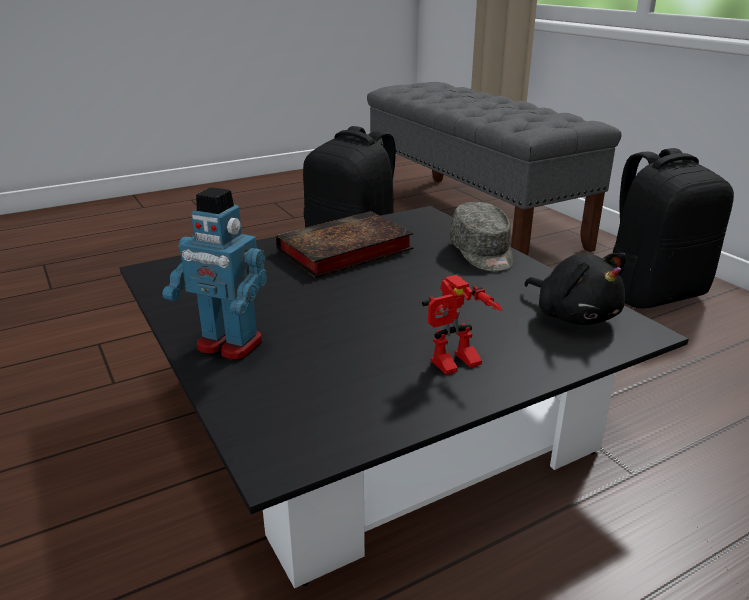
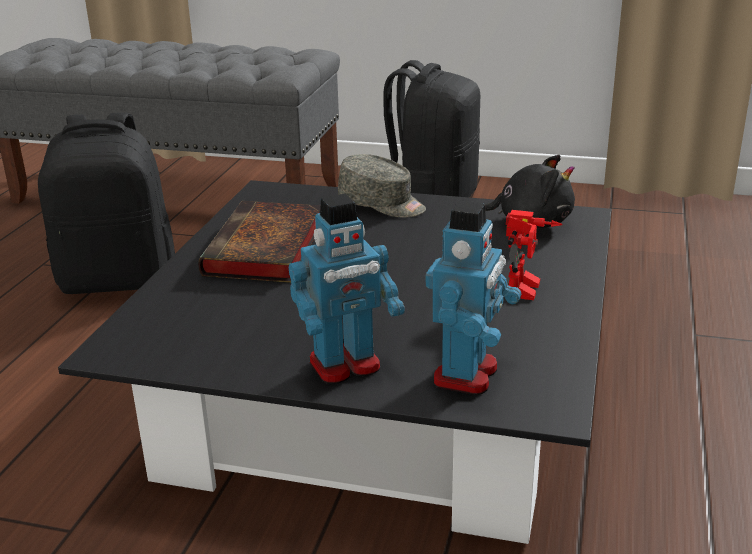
camera: 45 degrees left, 0 degrees up
(279, 398) = (467, 375): none -> toy robot

